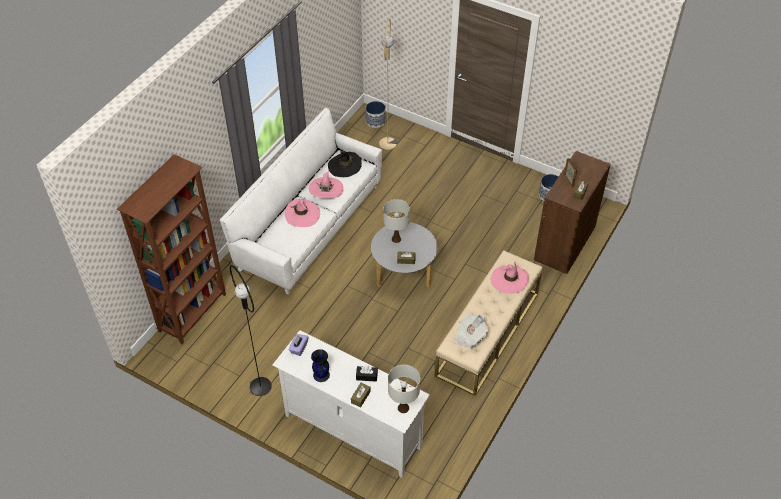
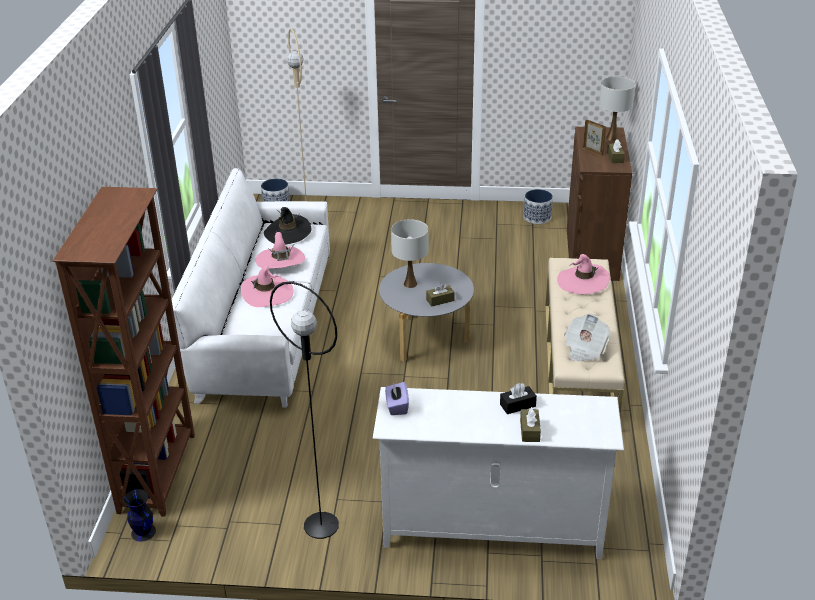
camera: 25 degrees left, 15 degrees down
(321, 374) = (453, 425): black vase -> black vase (143, 532)
(403, 408) = (597, 423): white table lamp -> white table lamp (612, 138)

